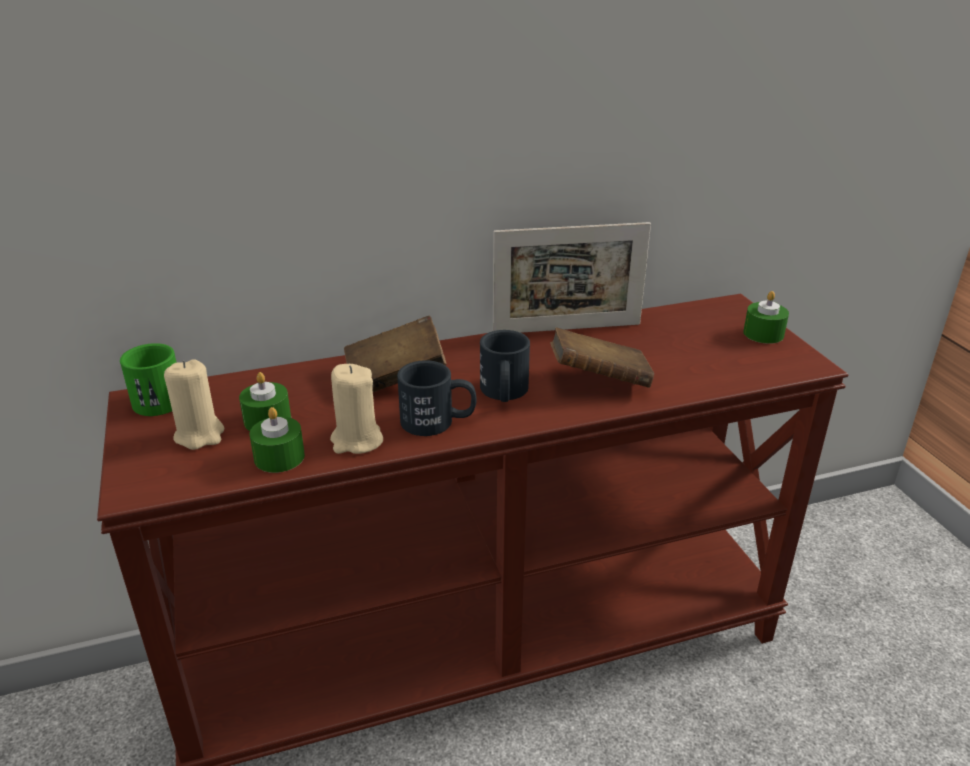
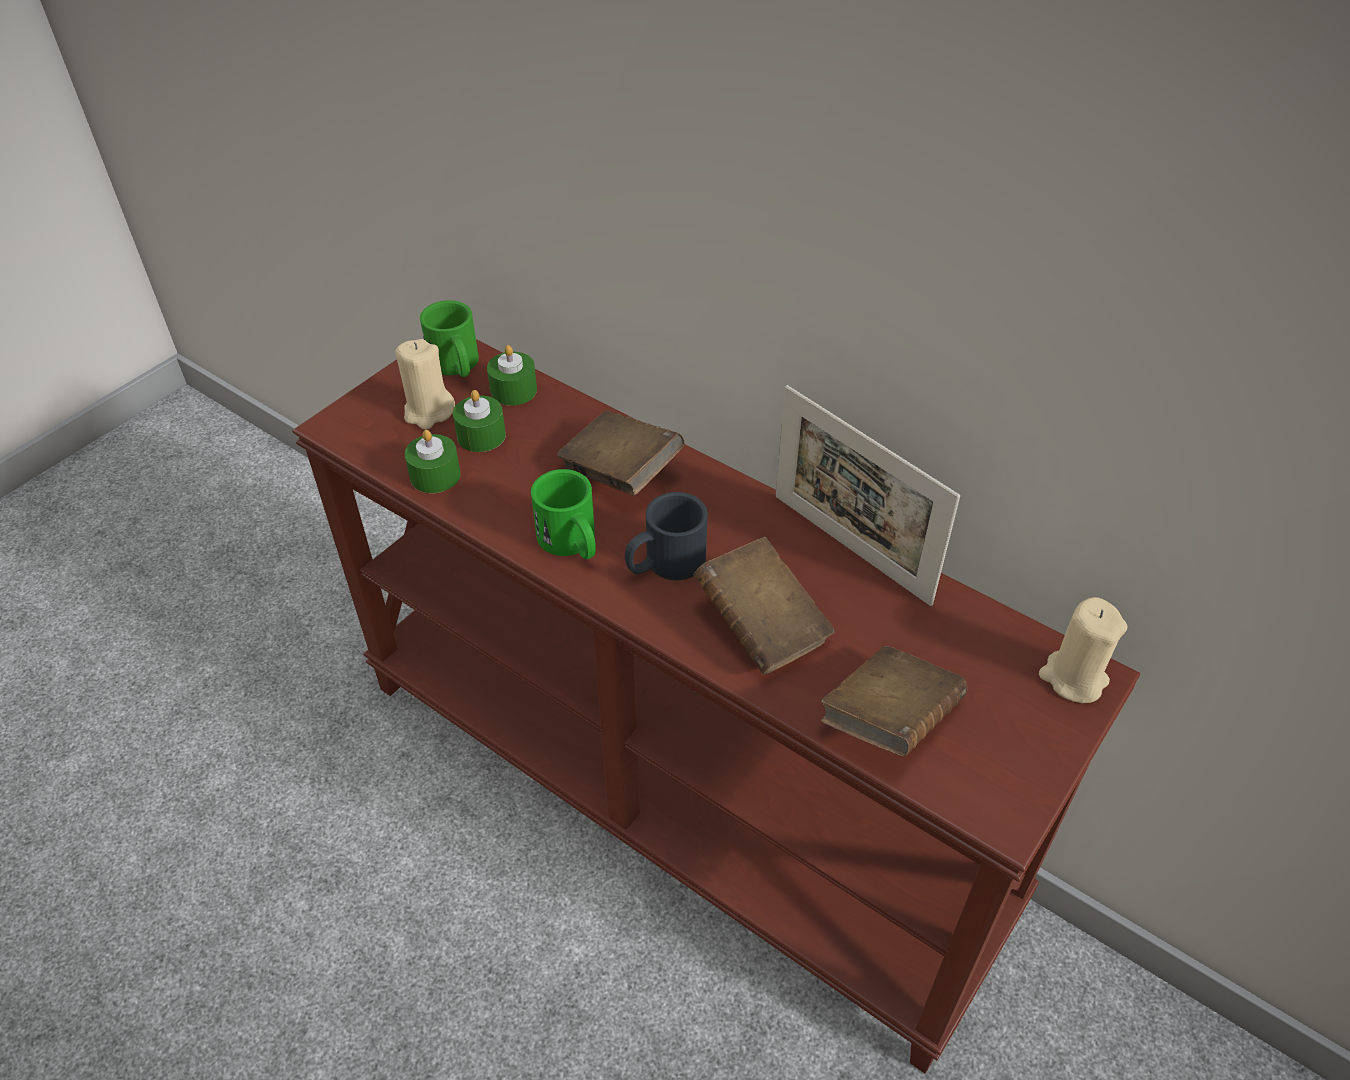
camera: 55 degrees right, 15 degrees up
(356, 441) = (496, 507): beige candle -> beige candle (1073, 678)
(438, 421) = (572, 543): black mug -> green mug
(714, 369) = (889, 720): none -> brown book
(763, 334) = (1039, 738): green candle -> green candle (513, 390)

